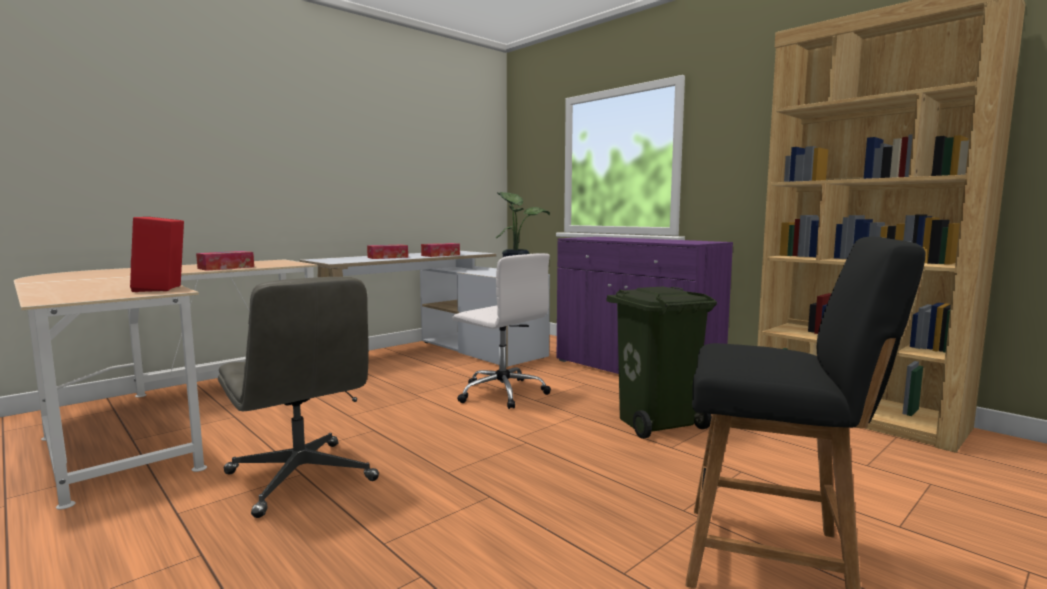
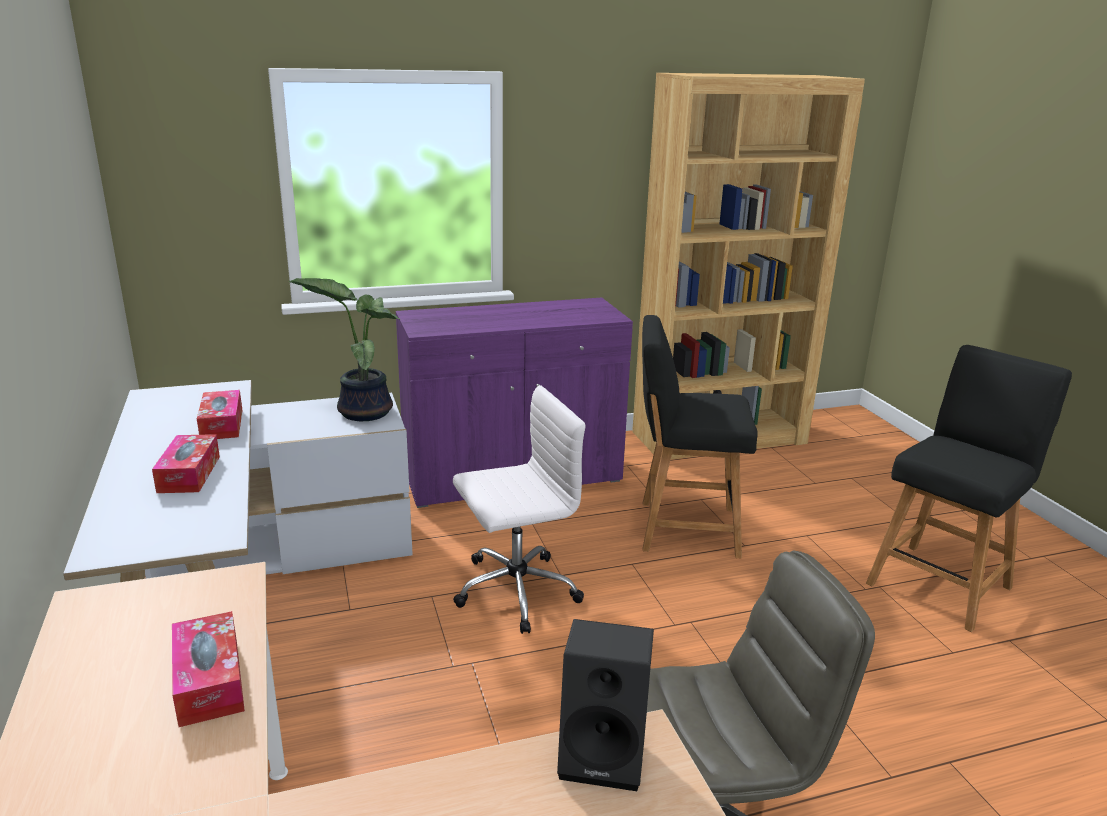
camera: 65 degrees left, 15 degrees up
(162, 289) = (605, 754): red speaker -> black speaker
(657, 422) = (682, 528): green trash can -> black chair

